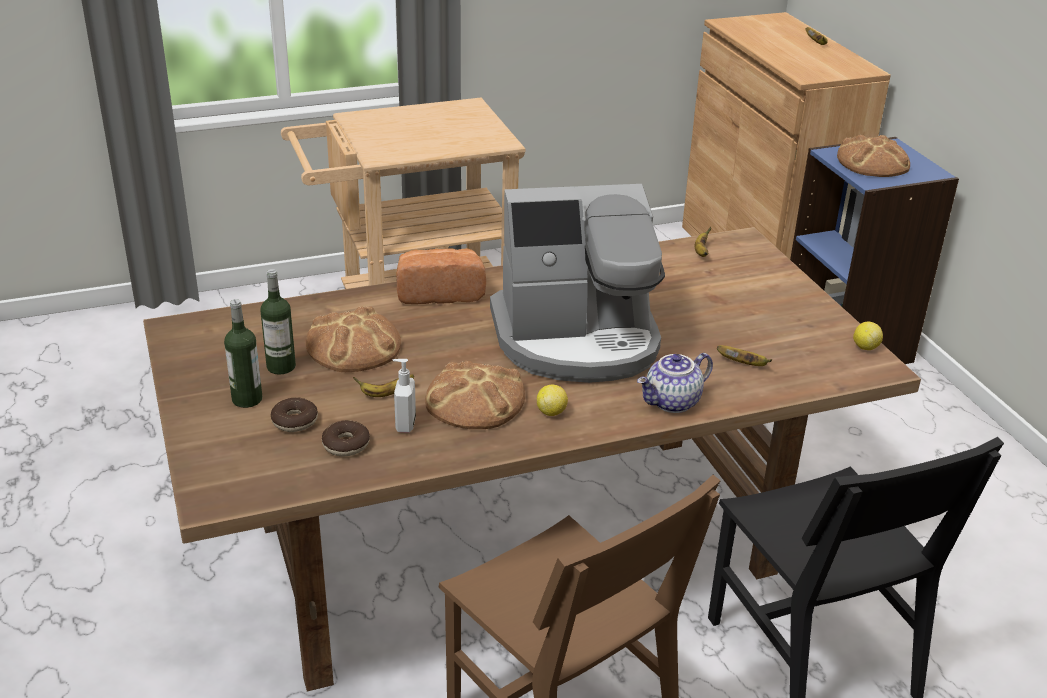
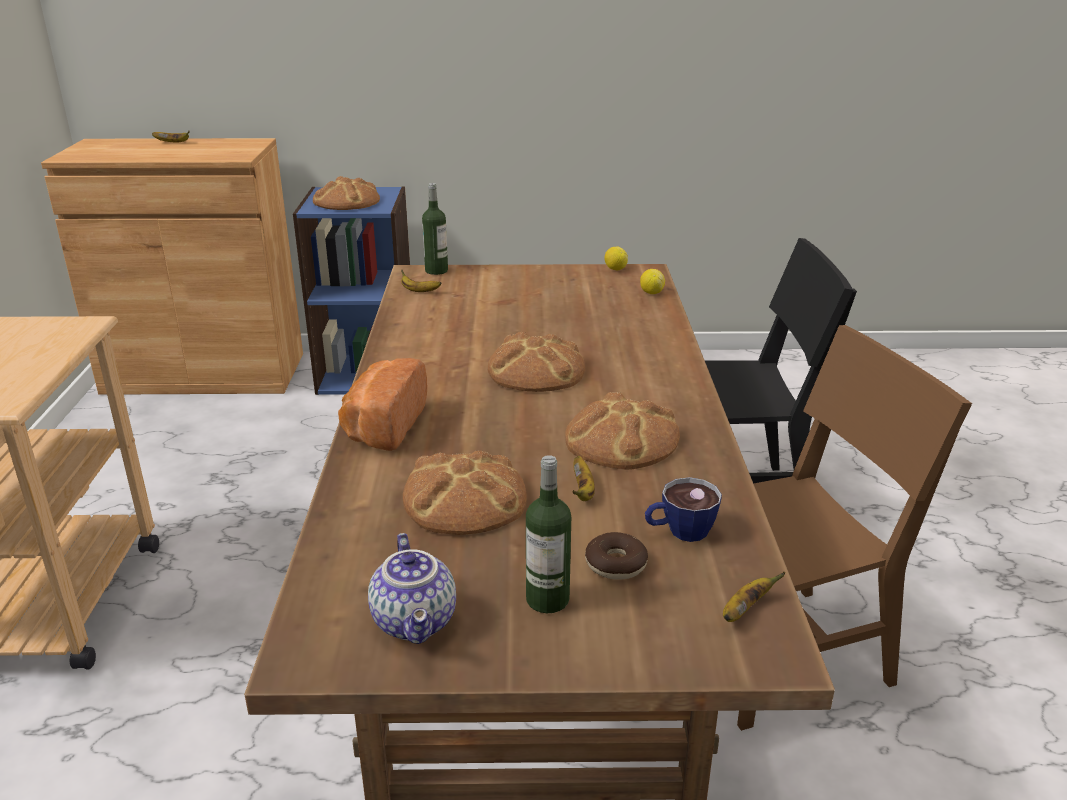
camera: 70 degrees left, 5 degrees down
(281, 366) = (480, 561): bottle -> bottle (436, 270)
(346, 445) = (679, 532): donut -> cup
(404, 424) = (650, 487): soap dispenser -> none
(551, 412) = (658, 404): lemon -> lemon (651, 293)
(577, 340) = (536, 370): coffee machine -> bread
(672, 403) = (664, 349): teapot -> teapot (416, 622)
(743, 364) = (617, 312): banana -> banana (744, 610)

